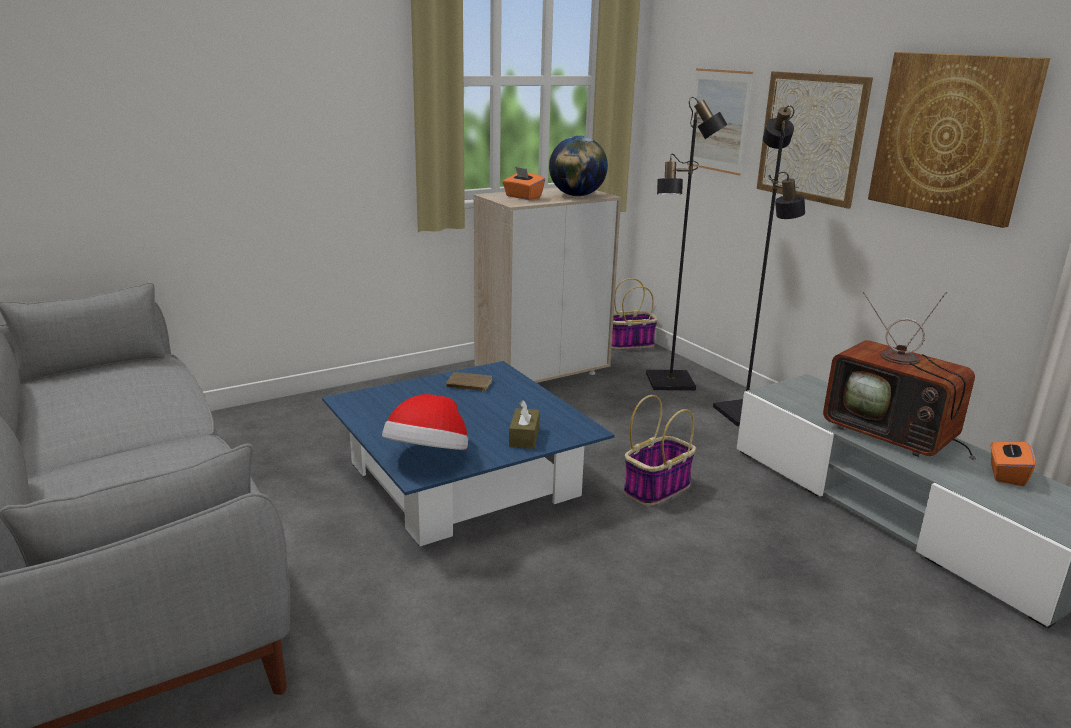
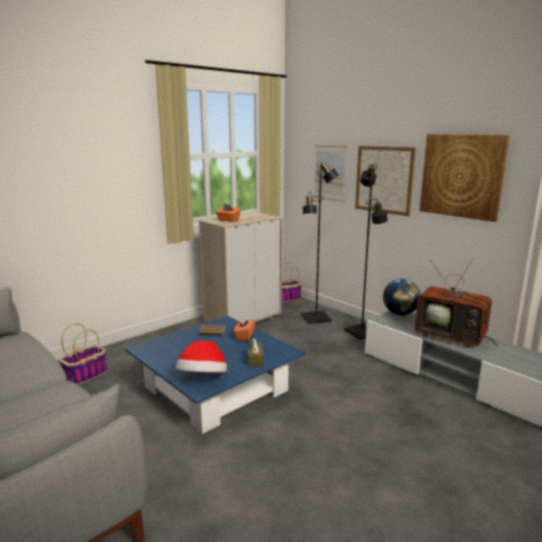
camera: 10 degrees left, 5 degrees down
(577, 196) = (258, 218): globe -> globe (400, 313)
(657, 488) = (328, 380): basket -> basket (86, 375)
(1006, 474) = (515, 352): orange tissue box -> orange tissue box (244, 336)

